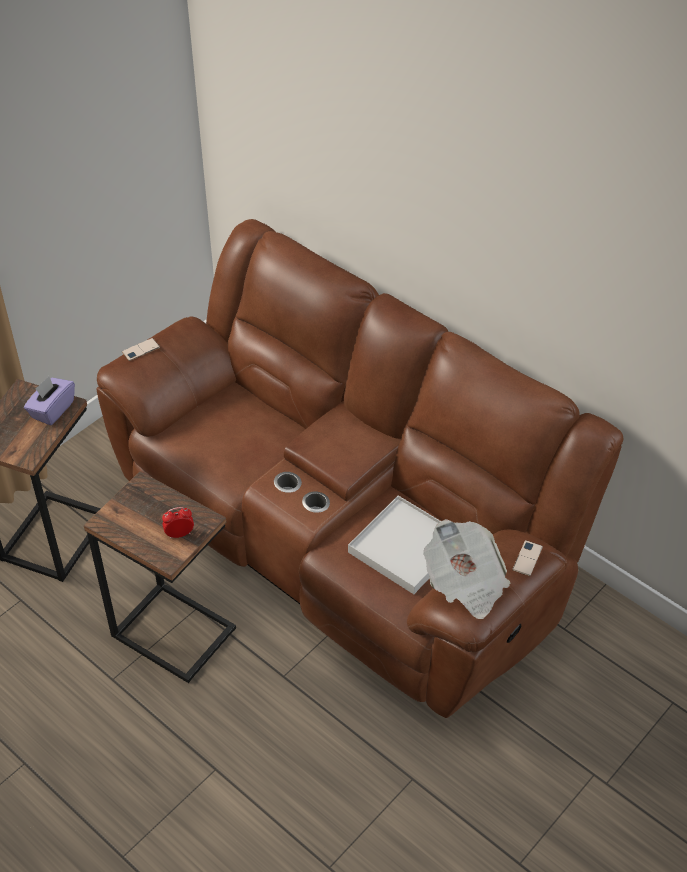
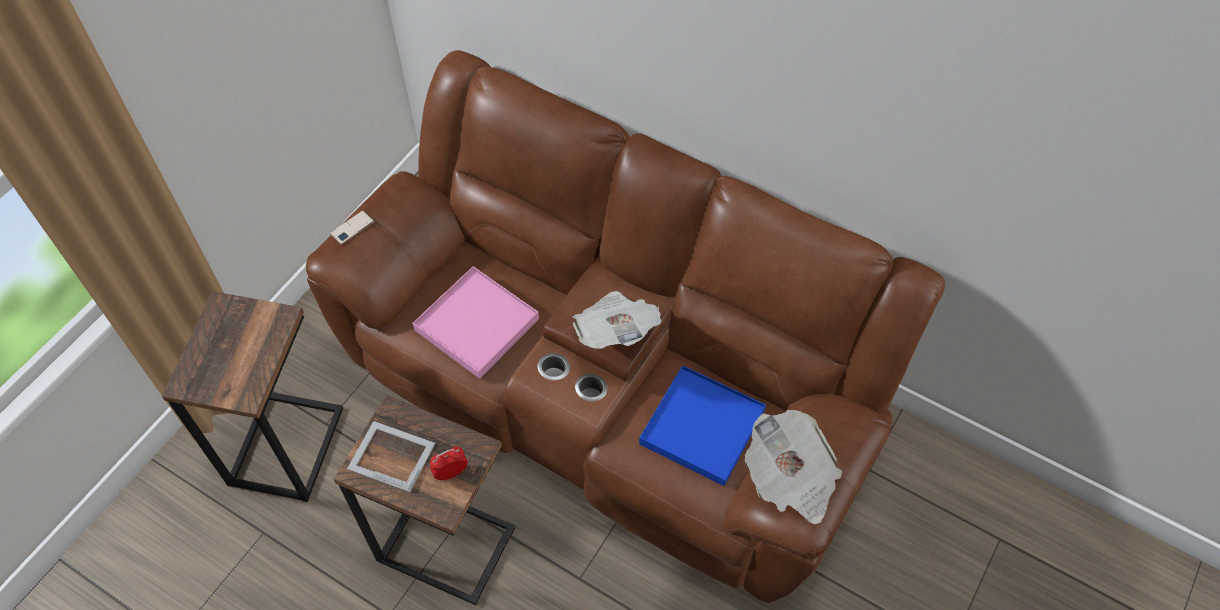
camera: 10 degrees left, 10 degrees up
(52, 410) = (263, 328): purple tissue box -> none
(133, 515) = (391, 455): none -> picture frame
(231, 444) = (477, 324): none -> pink tray
(344, 458) = (615, 331): none -> newspaper
(405, 547) = (702, 427): white tray -> blue tray
(527, 558) = (852, 435): phone -> none

